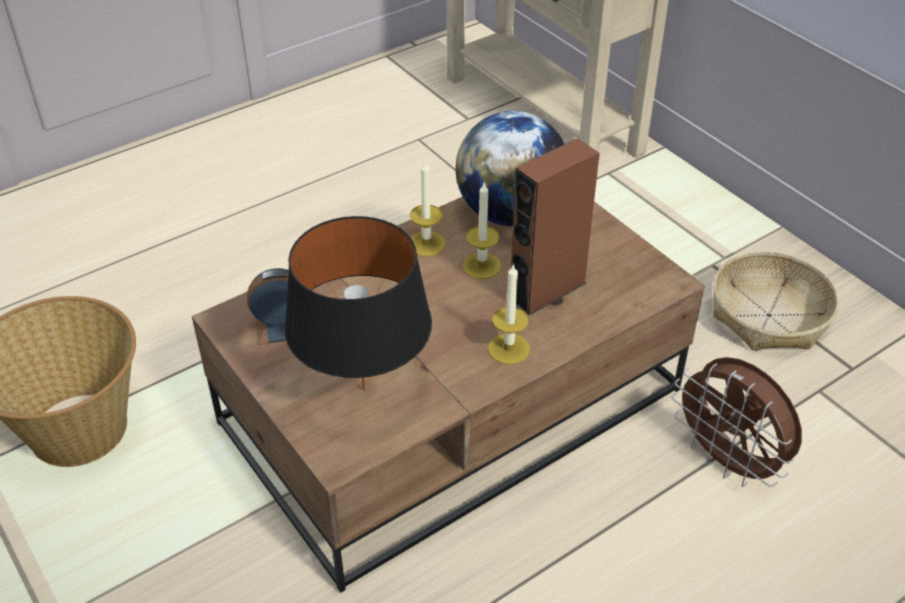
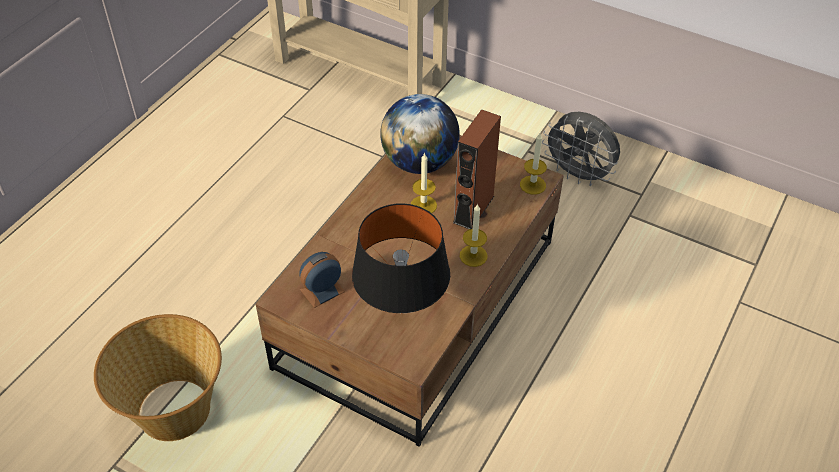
camera: 25 degrees left, 5 degrees up
(426, 244) = (379, 201): candle -> candle (532, 185)
(728, 462) = (601, 279): brown fan -> none
(769, 315) = (578, 175): basket -> grey fan

